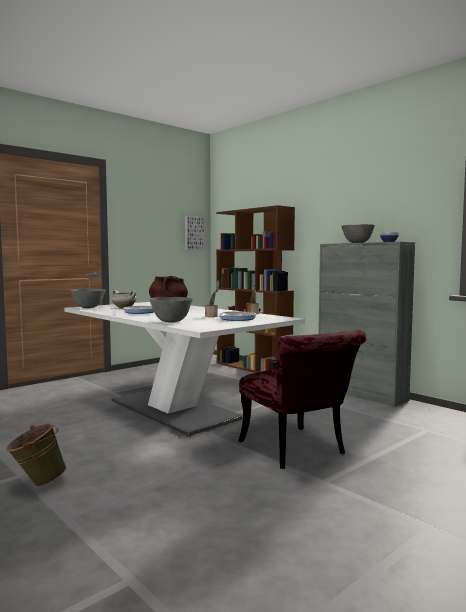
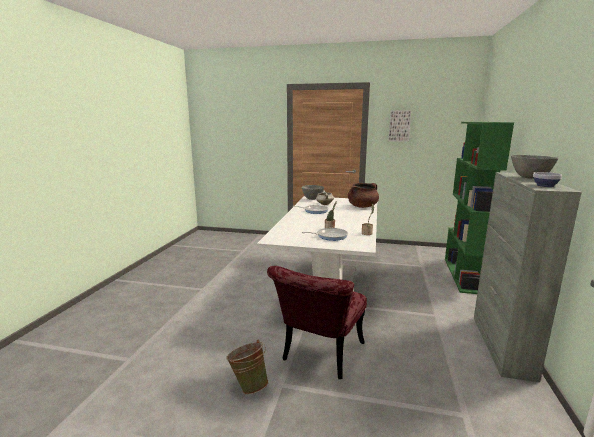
camera: 55 degrees right, 10 degrees up
(37, 483) = (198, 296): green bucket -> green bucket (248, 385)
(171, 321) = (288, 227): grey bowl -> none
(193, 233) = (455, 138): picture -> picture (399, 126)
(253, 368) = (464, 275): brown bookcase -> green bookcase

